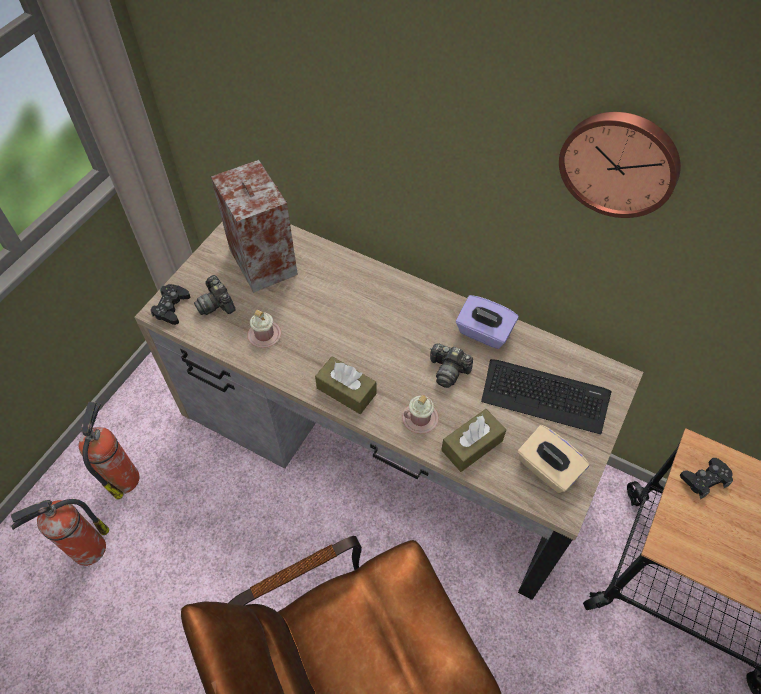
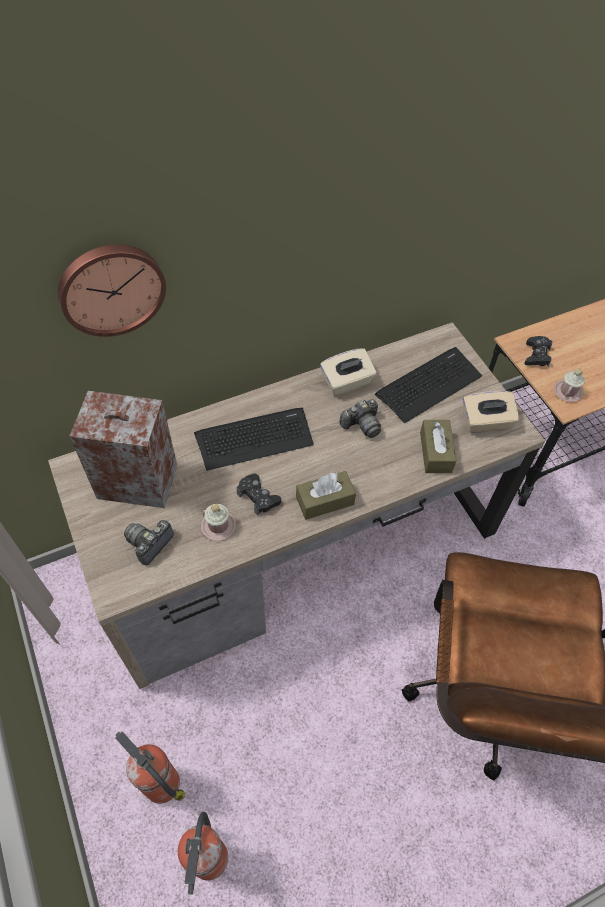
camera: 55 degrees left, 0 degrees up
(171, 307) = (118, 583): black game controller -> black game controller (258, 497)
(216, 304) = (149, 543): camera -> camera turned 120 degrees clockwise
(365, 306) = (254, 438): none -> keyboard
(420, 418) = (388, 468): pink mug -> pink mug (567, 391)
(483, 333) = (347, 382): purple tissue box -> beige tissue box
(619, 162) = (408, 171): wall clock -> wall clock (111, 288)

